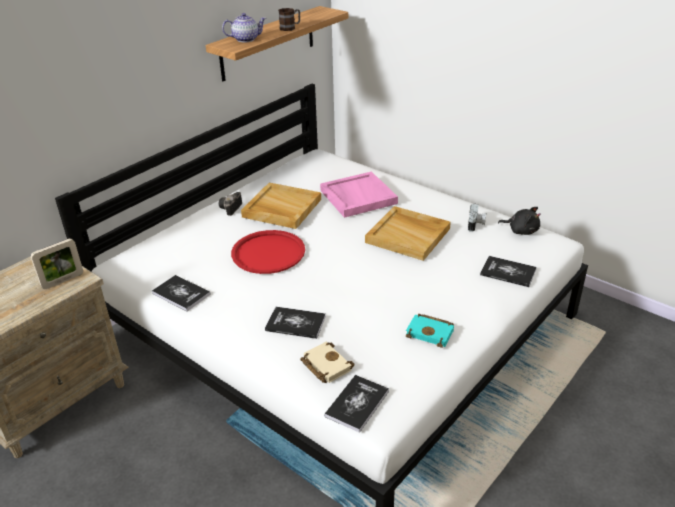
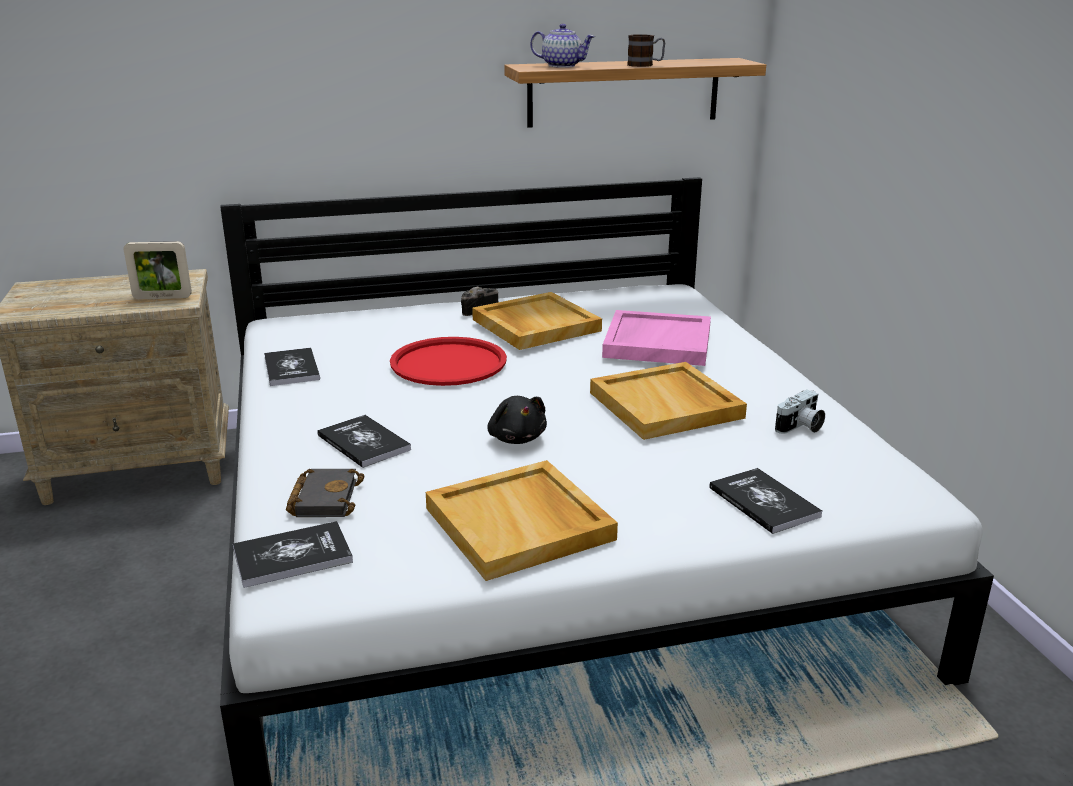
camera: 35 degrees right, 10 degrees down
(325, 365) = (324, 498): beige book -> black book
(431, 332) = (521, 524): turquoise book -> beige tray
(521, 230) = (872, 460): black plush toy -> black plush toy (516, 438)

